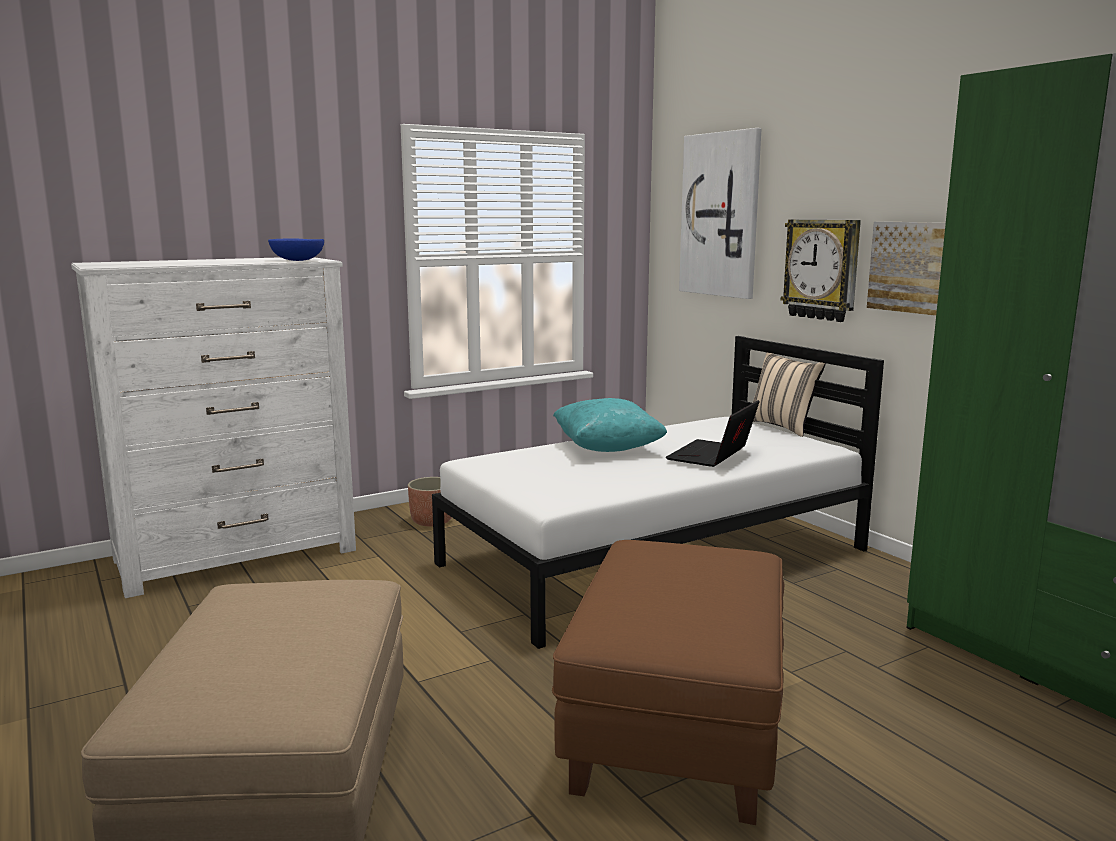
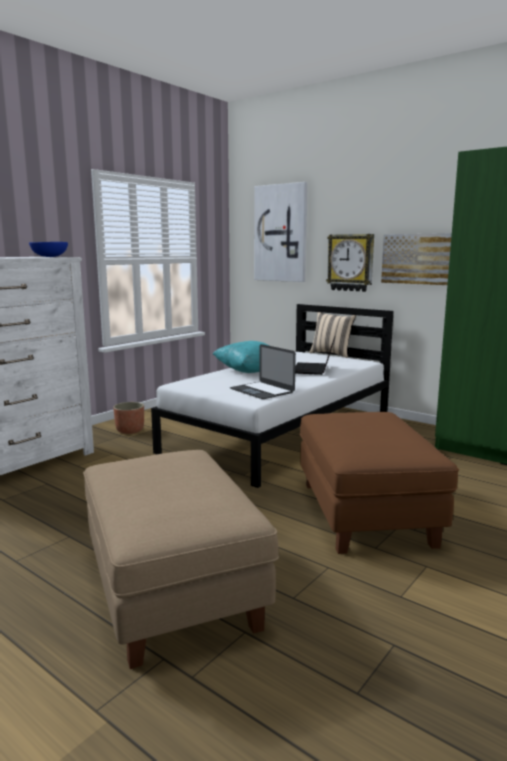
camera: 20 degrees left, 0 degrees up
(583, 487) = (262, 390): none -> laptop

